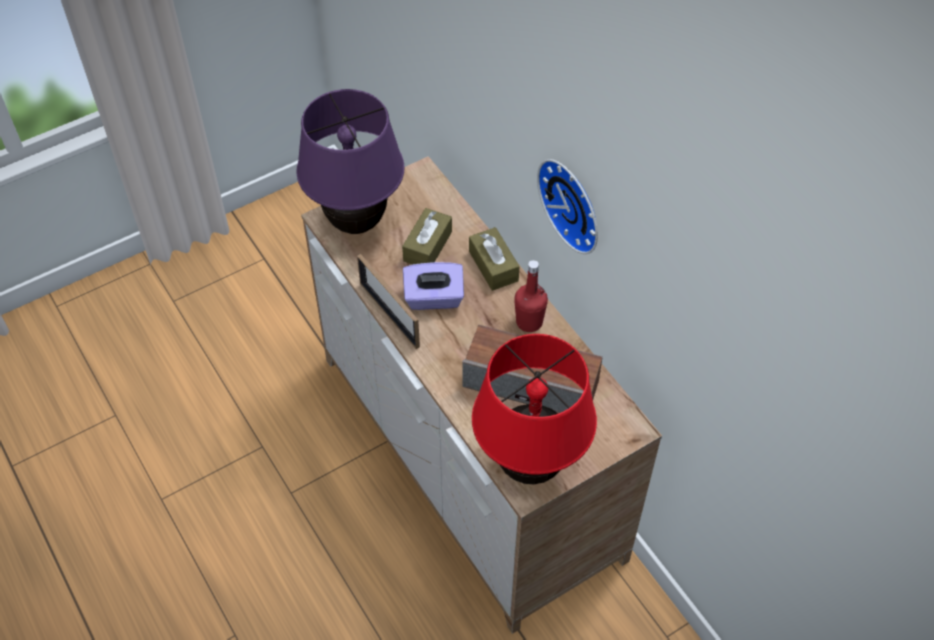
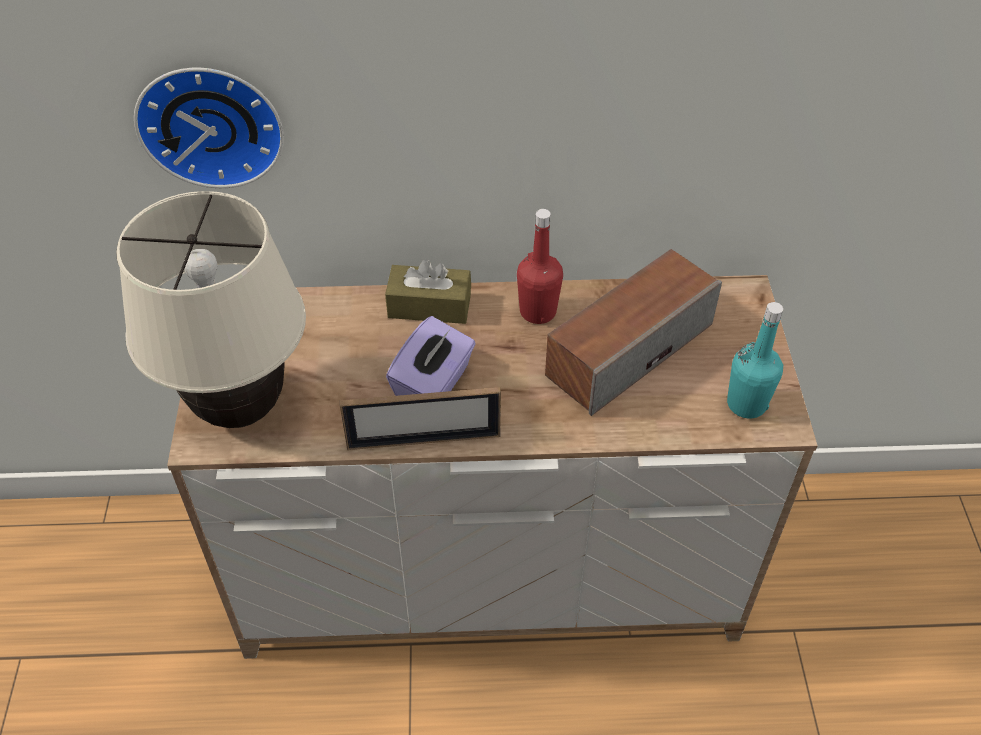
camera: 60 degrees left, 5 degrees down
(356, 222) = (239, 409): purple table lamp -> beige table lamp
(427, 246) = (345, 353): brown tissue box -> none
(529, 465) = (746, 404): red table lamp -> turquoise bottle
(574, 203) = (539, 100): wall clock -> wall clock (211, 123)

